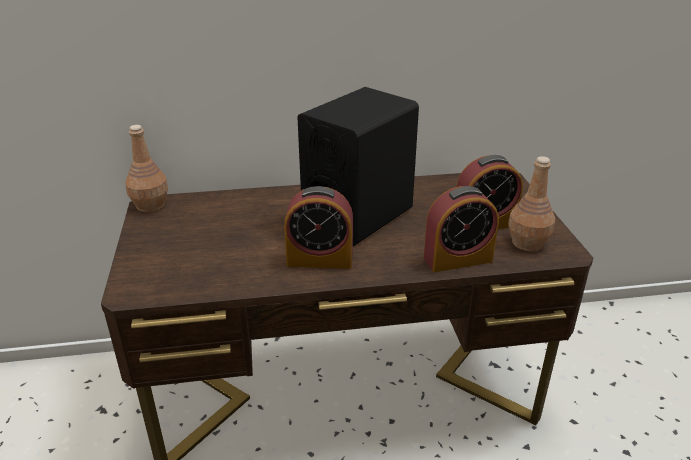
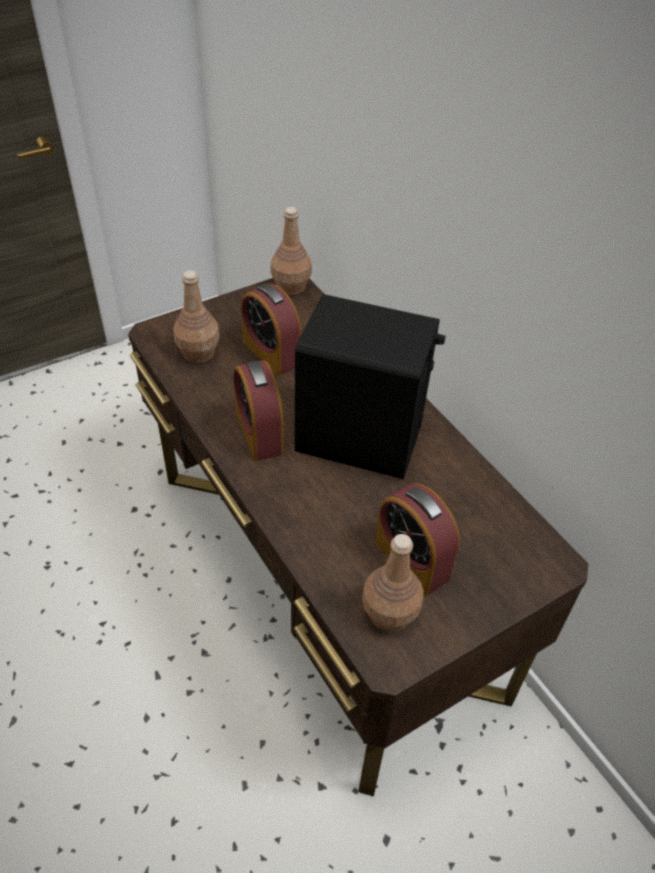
camera: 65 degrees right, 15 degrees up
(187, 271) = (198, 352): none -> brown bottle
(457, 259) = (316, 548): alarm clock -> alarm clock (271, 353)

